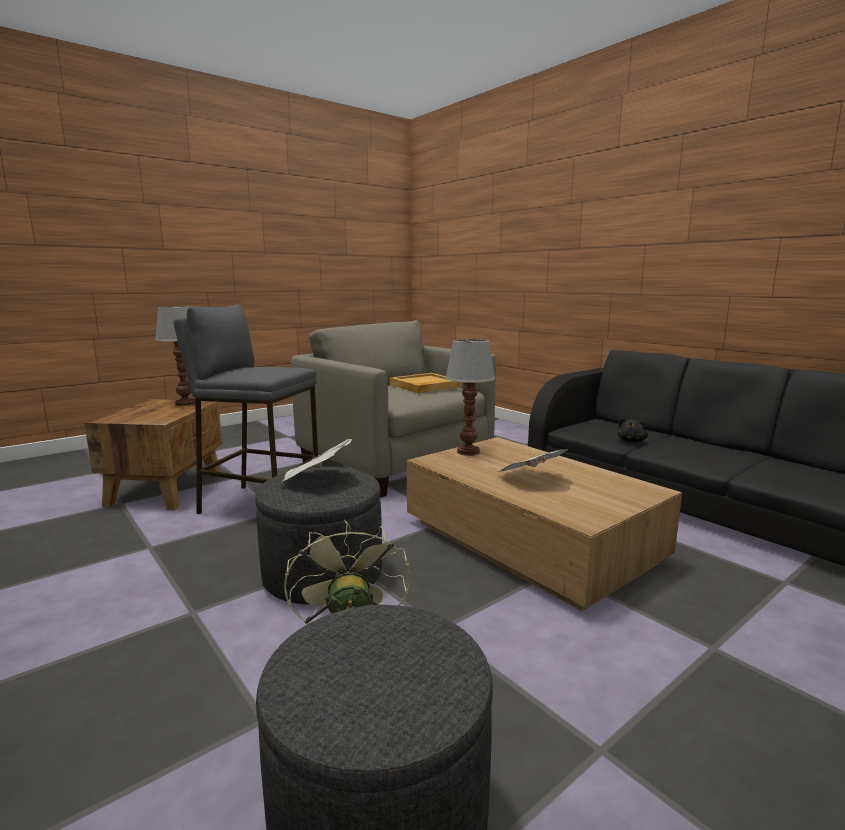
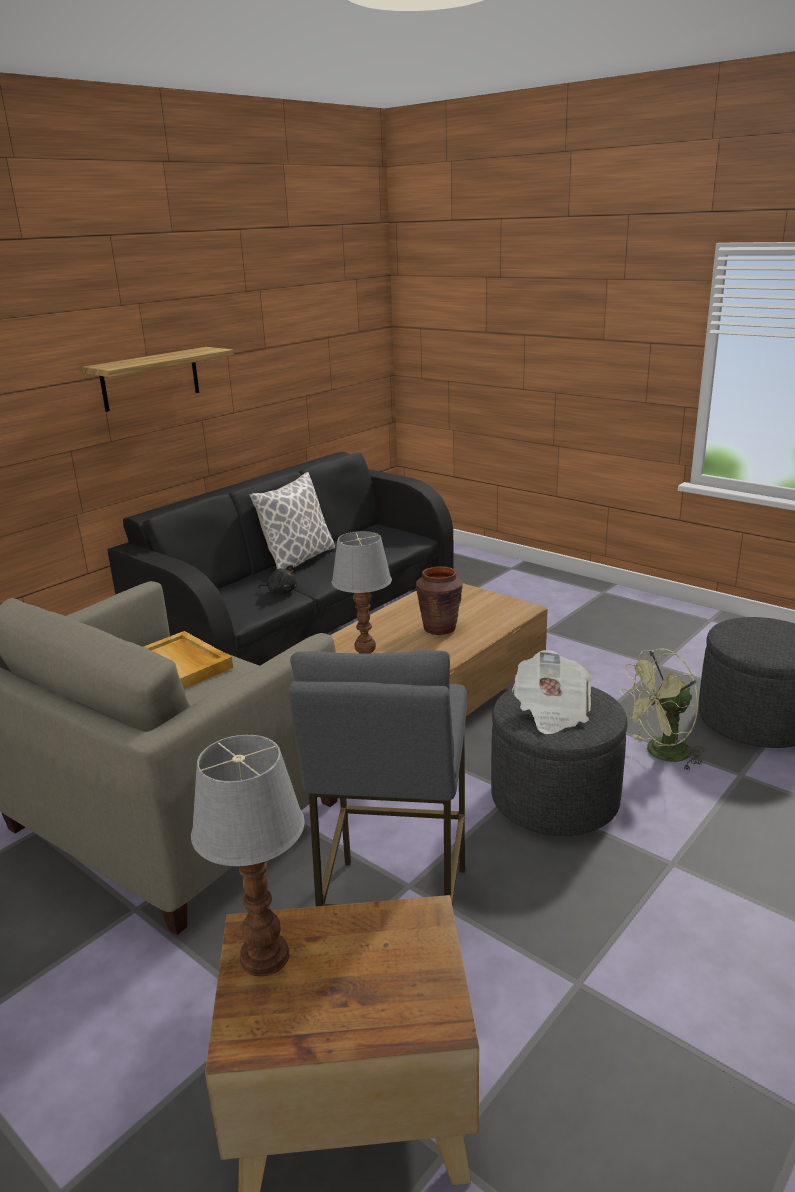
camera: 100 degrees left, 10 degrees up
(530, 478) = (439, 628): newspaper -> brown vase
(684, 250) = (150, 379): none -> shelf
(722, 449) = (298, 560): none -> pillow

